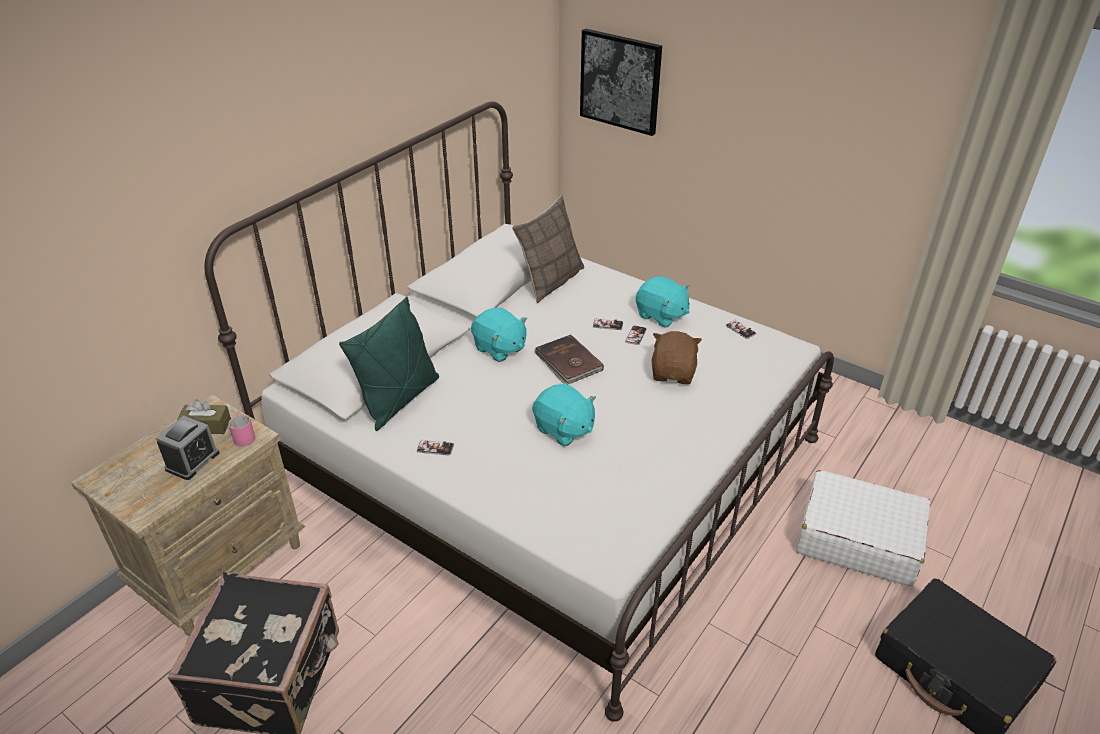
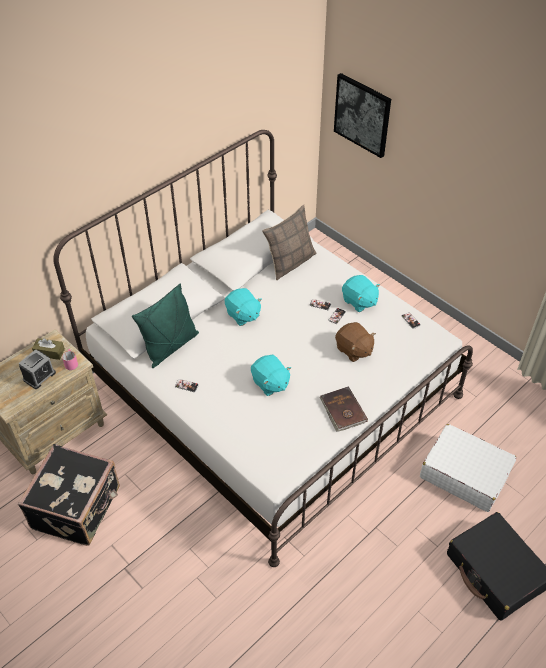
camera: 10 degrees right, 10 degrees up
(568, 362) = (285, 332): brown book -> brown book (342, 411)
(673, 373) = (353, 350): brown plush toy -> brown plush toy turned 120 degrees clockwise

